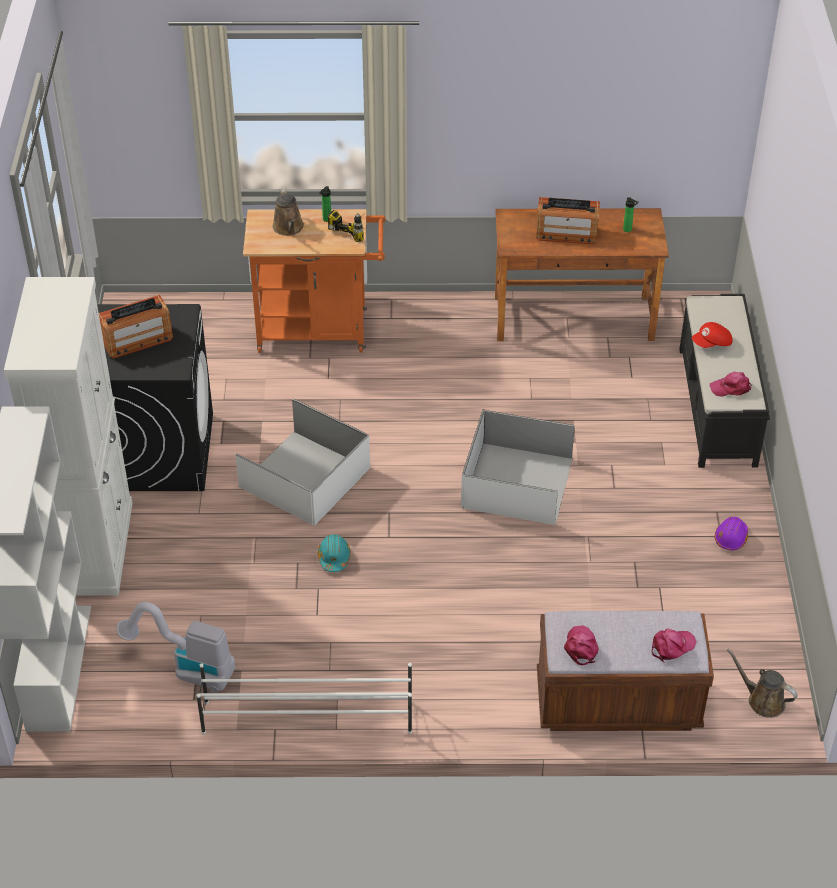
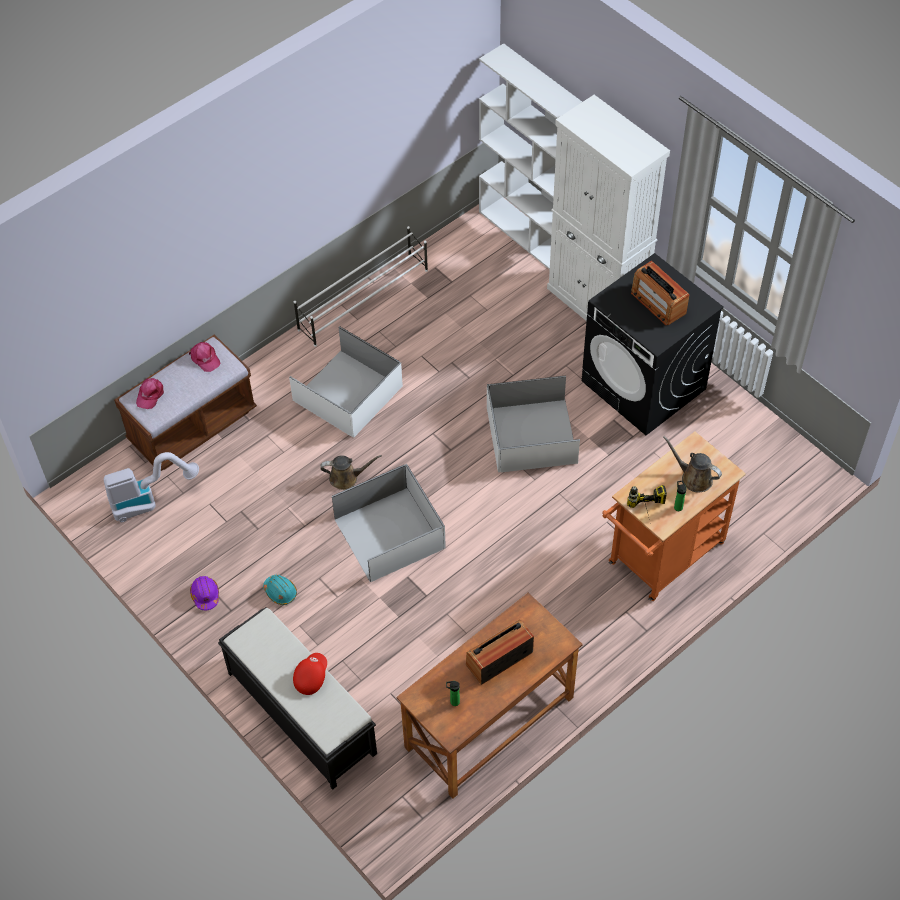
camera: 140 degrees right, 10 degrees up
(137, 340) = (658, 303): radio -> radio turned 60 degrees counterclockwise
(186, 668) = (459, 278): vacuum cleaner -> vacuum cleaner (149, 500)
(334, 557) = (451, 396): turquoise hard hat -> turquoise hard hat (280, 592)
(426, 628) = (348, 392): none -> white storage box
(731, 388) = (263, 641): pink cap -> none
(762, 700) = (103, 488): brown watering can -> brown watering can (346, 478)

